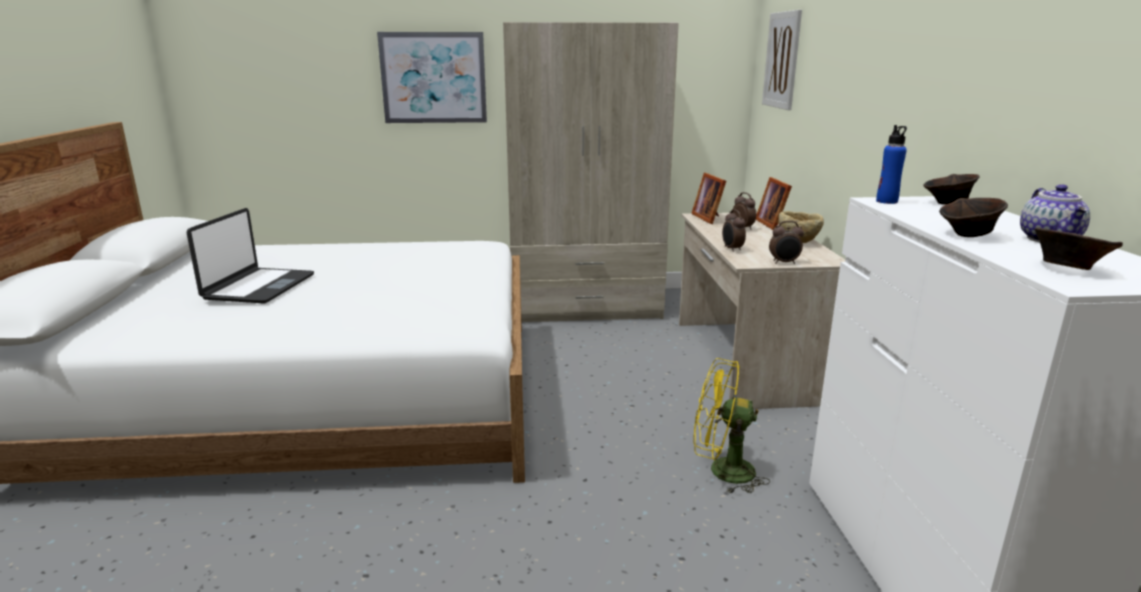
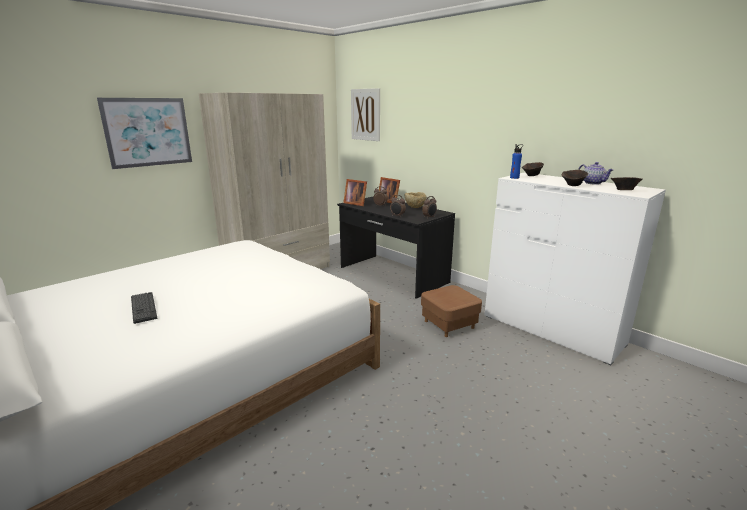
camera: 40 degrees left, 0 degrees up
(258, 287) = (143, 308): laptop -> keyboard
(721, 471) = (449, 324): yellow fan -> brown ottoman
(744, 360) = (392, 275): beige desk -> black desk

